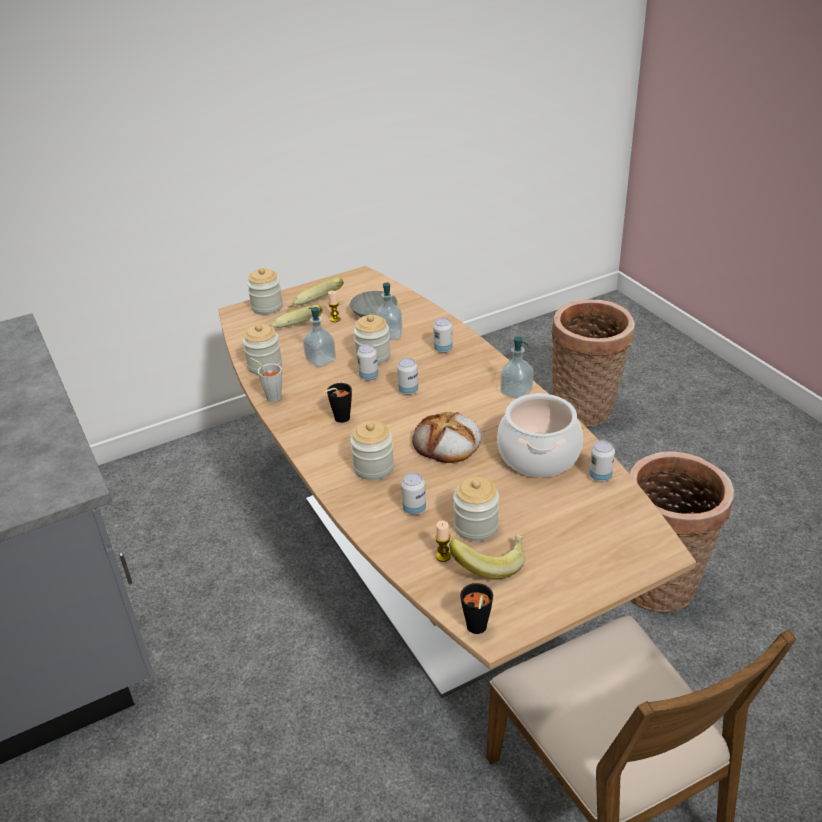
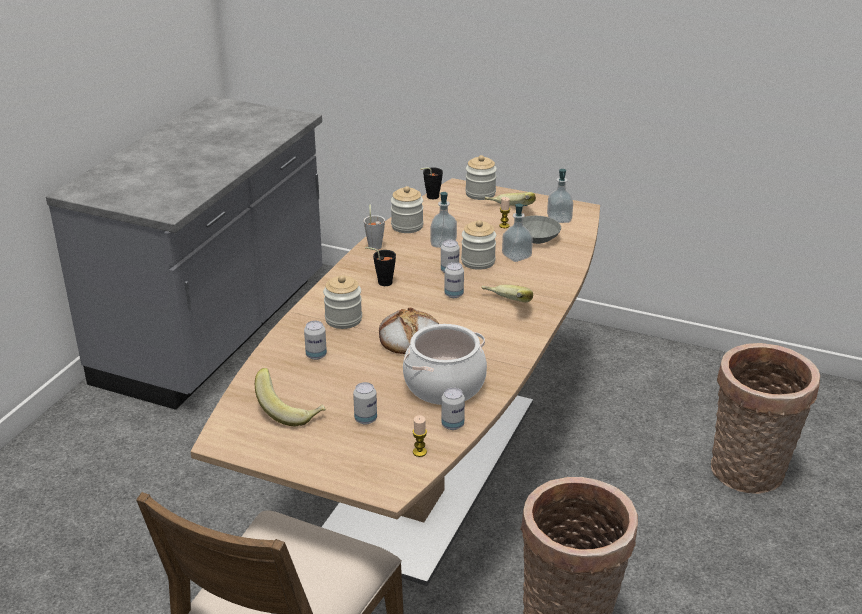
camera: 50 degrees right, 5 degrees down
(294, 332) = (464, 218): banana -> banana (505, 306)
(443, 349) = (530, 286): can -> can (365, 419)
(443, 556) = (278, 388): candle -> candle (419, 452)
(476, 526) = (325, 389): jar -> none
(476, 629) = (216, 432): black cup -> black cup (430, 197)
(516, 392) = (516, 343): soap dispenser -> soap dispenser (559, 219)

